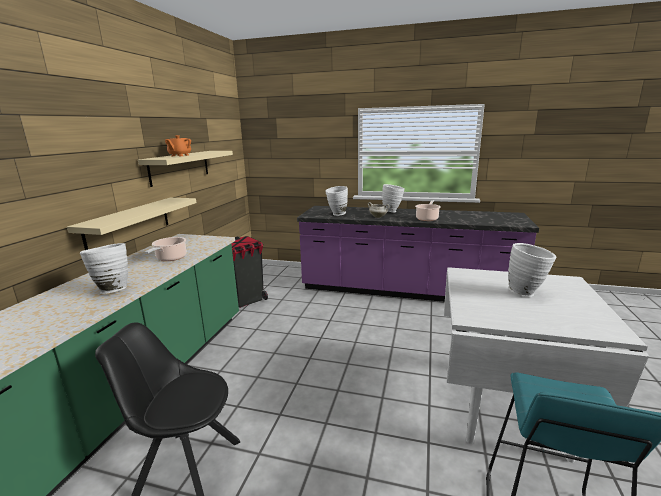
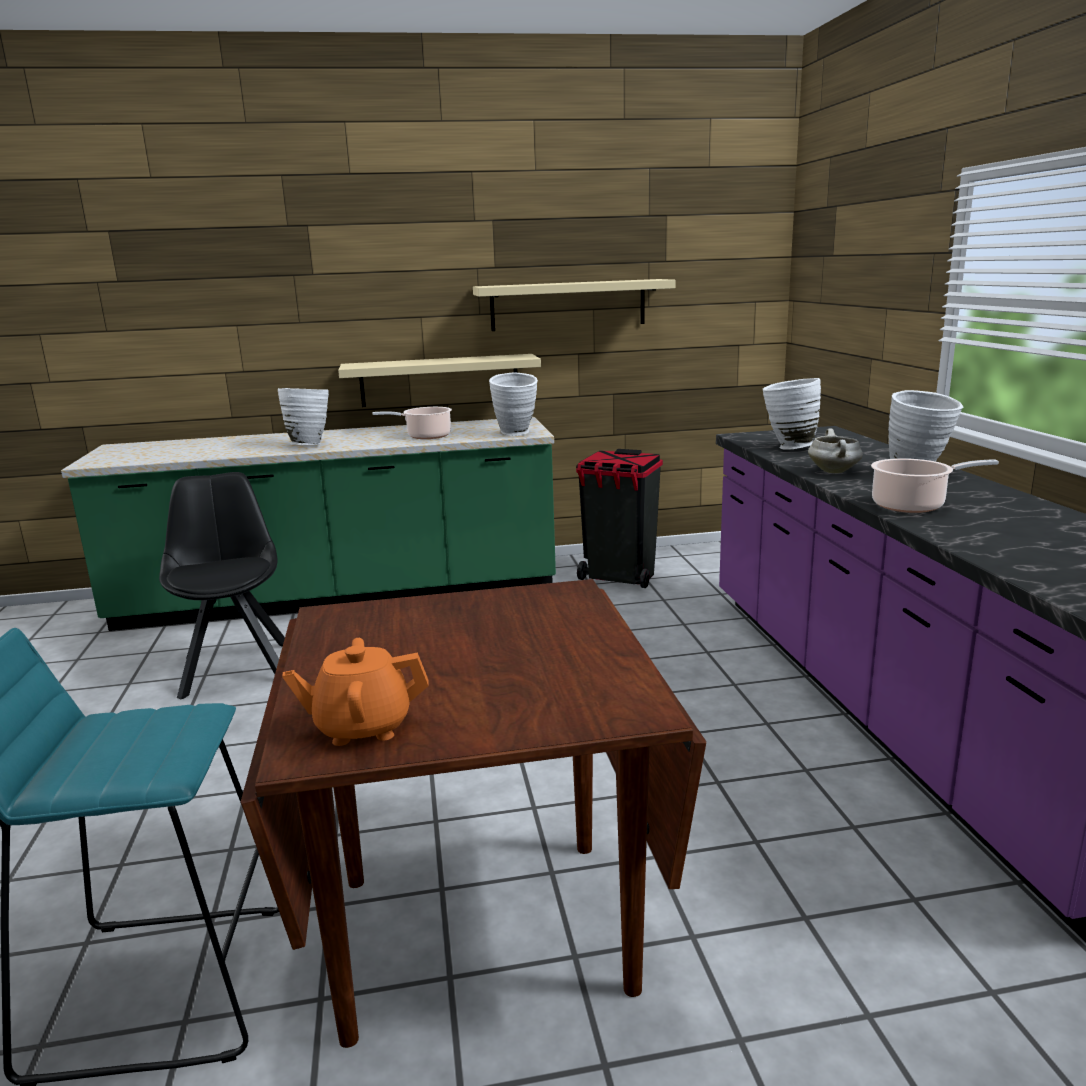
camera: 65 degrees right, 0 degrees up
(180, 155) = (539, 284): orange teapot -> orange teapot (362, 727)
(506, 408) = (482, 929): white dining table -> brown dining table
(527, 293) = (491, 657): white vase -> white vase (516, 434)

